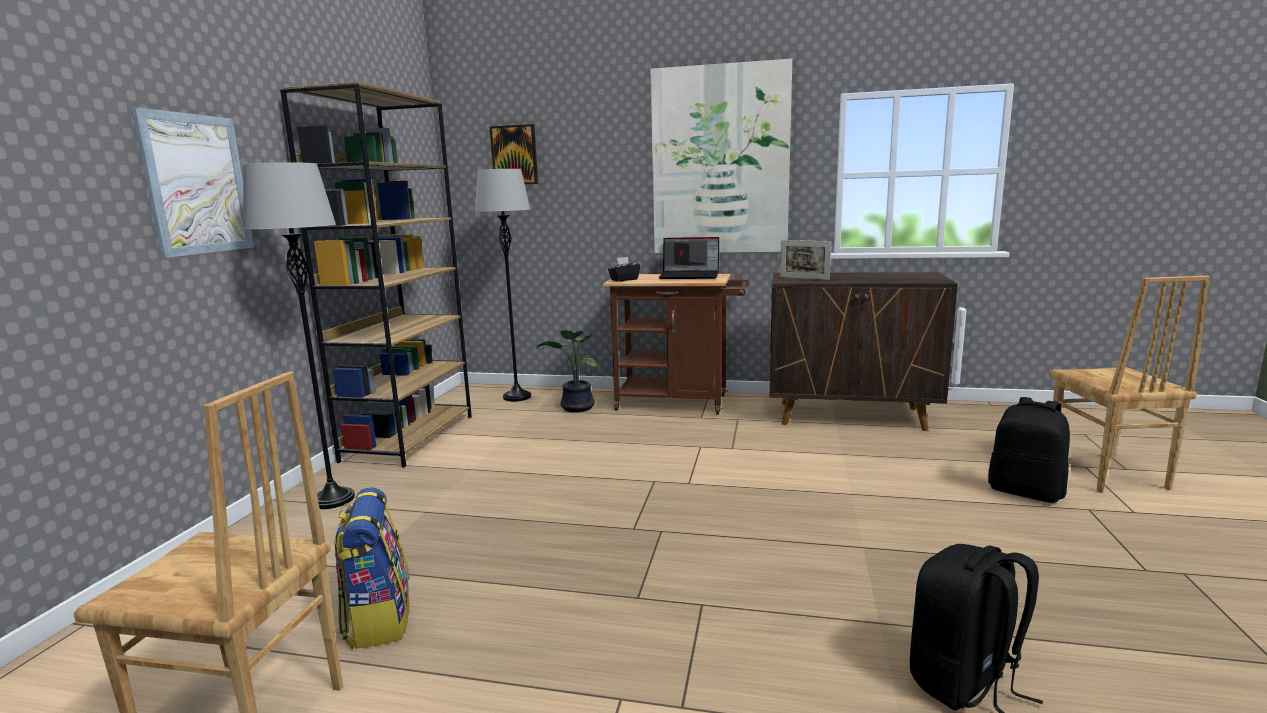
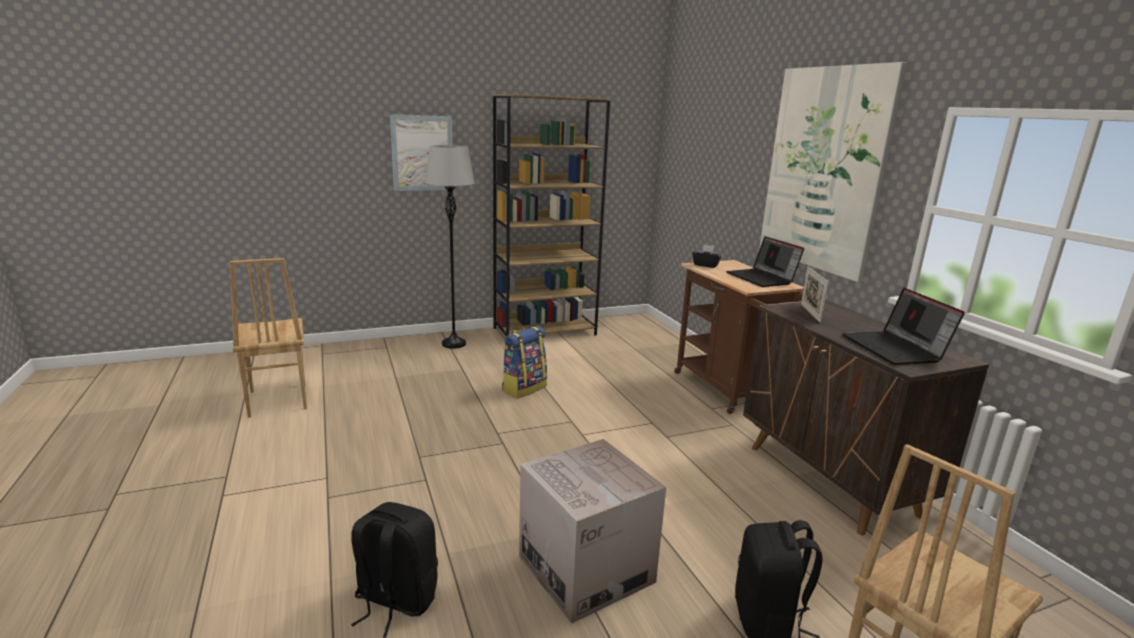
camera: 55 degrees right, 5 degrees up
(378, 619) = (357, 397): backpack -> backpack (524, 388)
(514, 155) = (697, 139): picture -> none
(517, 397) = (649, 335): grey floor lamp -> none
(576, 408) = (658, 359): potted plant -> none
(901, 278) = (895, 349): none -> laptop
(938, 546) = (585, 569): none -> cardboard box

